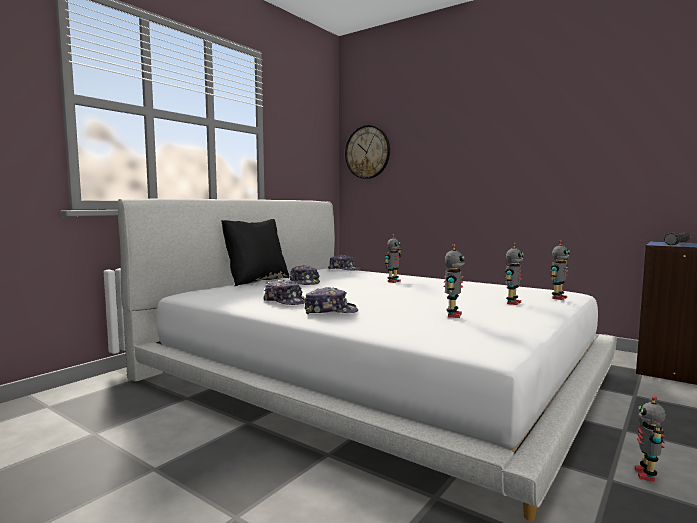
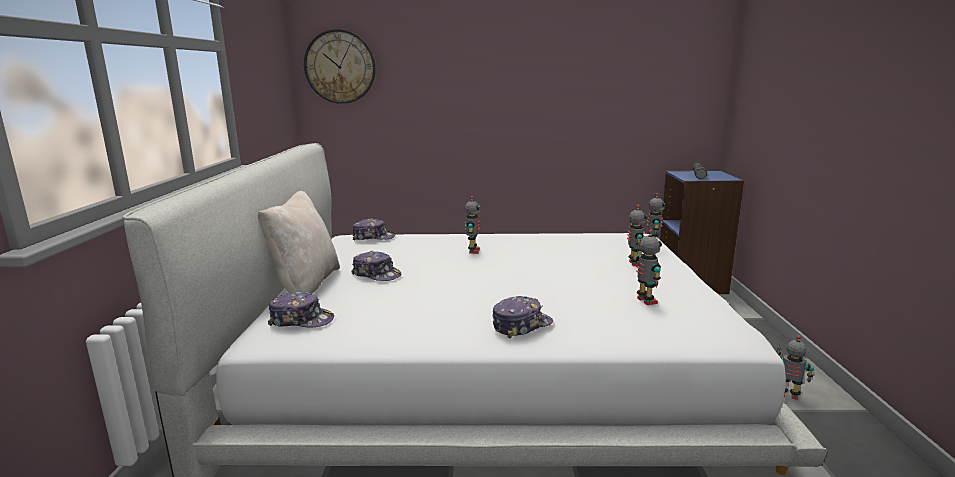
camera: 35 degrees left, 10 degrees up
(256, 281) = (304, 285): black pillow -> beige pillow
(286, 301) = (434, 320): cap -> cap (301, 320)
(647, 475) = (788, 395): toy robot -> toy robot turned 135 degrees clockwise

